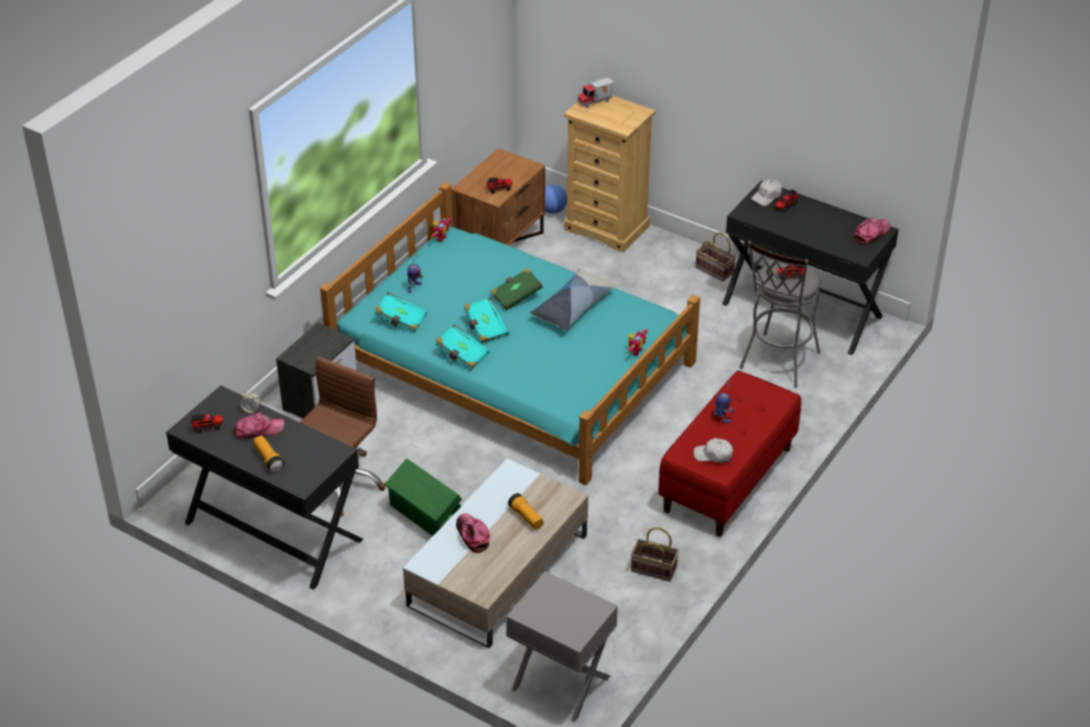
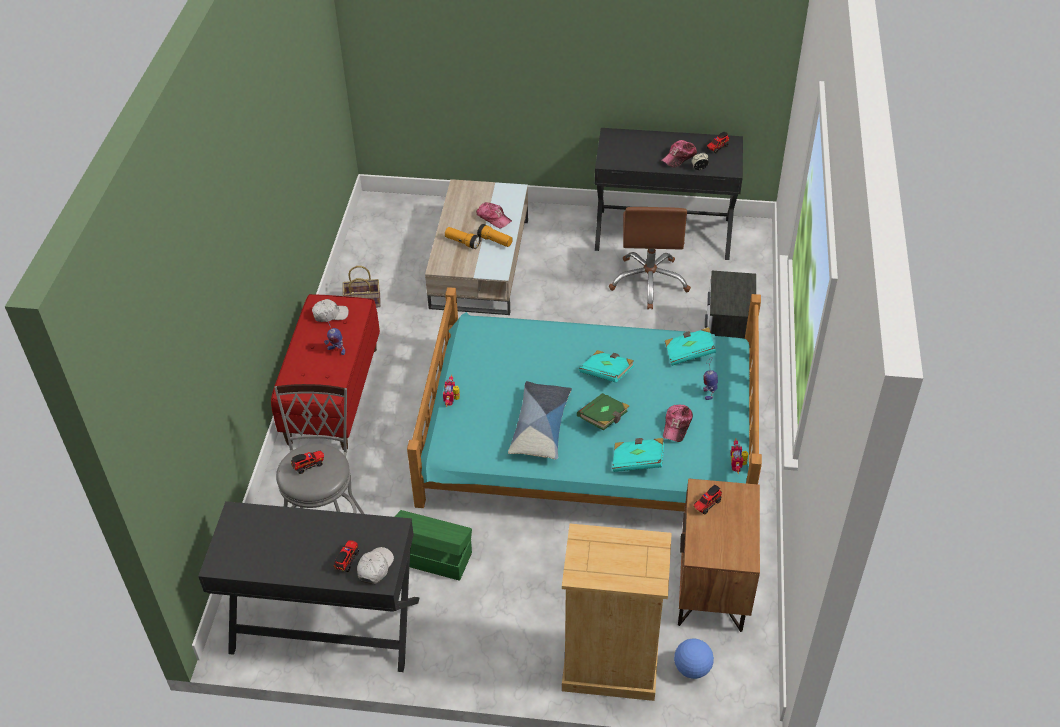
camera: 155 degrees right, 5 degrees up
(268, 459) = (651, 142): flashlight -> flashlight (495, 241)
(426, 515) = (561, 281): green storage box -> green storage box (430, 555)
(462, 355) = (606, 339): turquoise book -> turquoise book (637, 461)
(560, 683) = (391, 211): grey nightstand -> none
(595, 102) = (645, 569): toy truck -> none
(715, 270) = (448, 648): basket -> none
(871, 234) = (230, 554): cap -> cap (677, 425)

